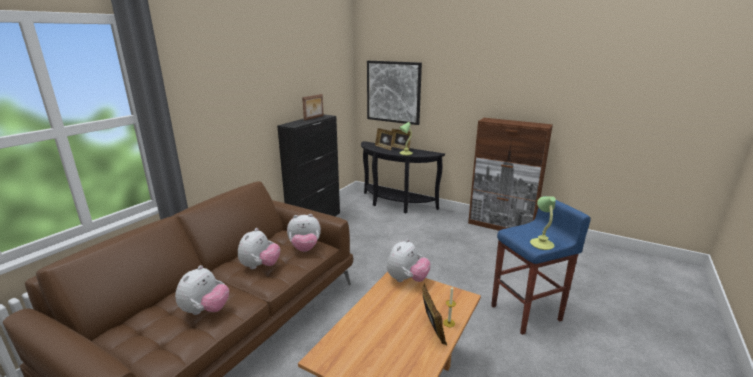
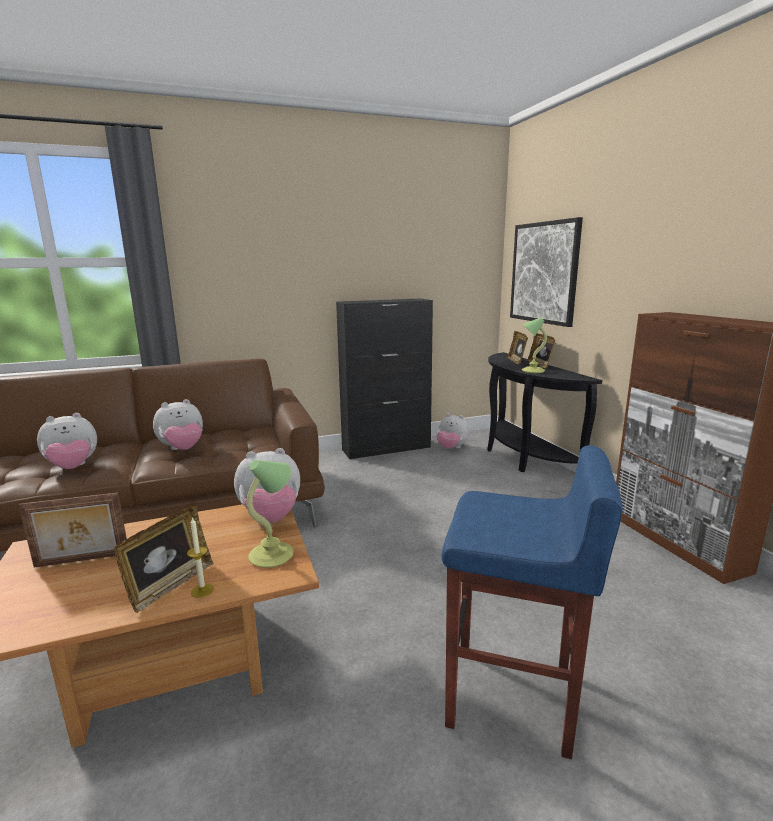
camera: 40 degrees right, 5 degrees down
(305, 248) = (250, 448): plush toy -> plush toy (452, 448)
(314, 118) = (398, 300): picture frame -> picture frame (82, 561)
(541, 244) = (494, 535): table lamp -> table lamp (273, 555)

